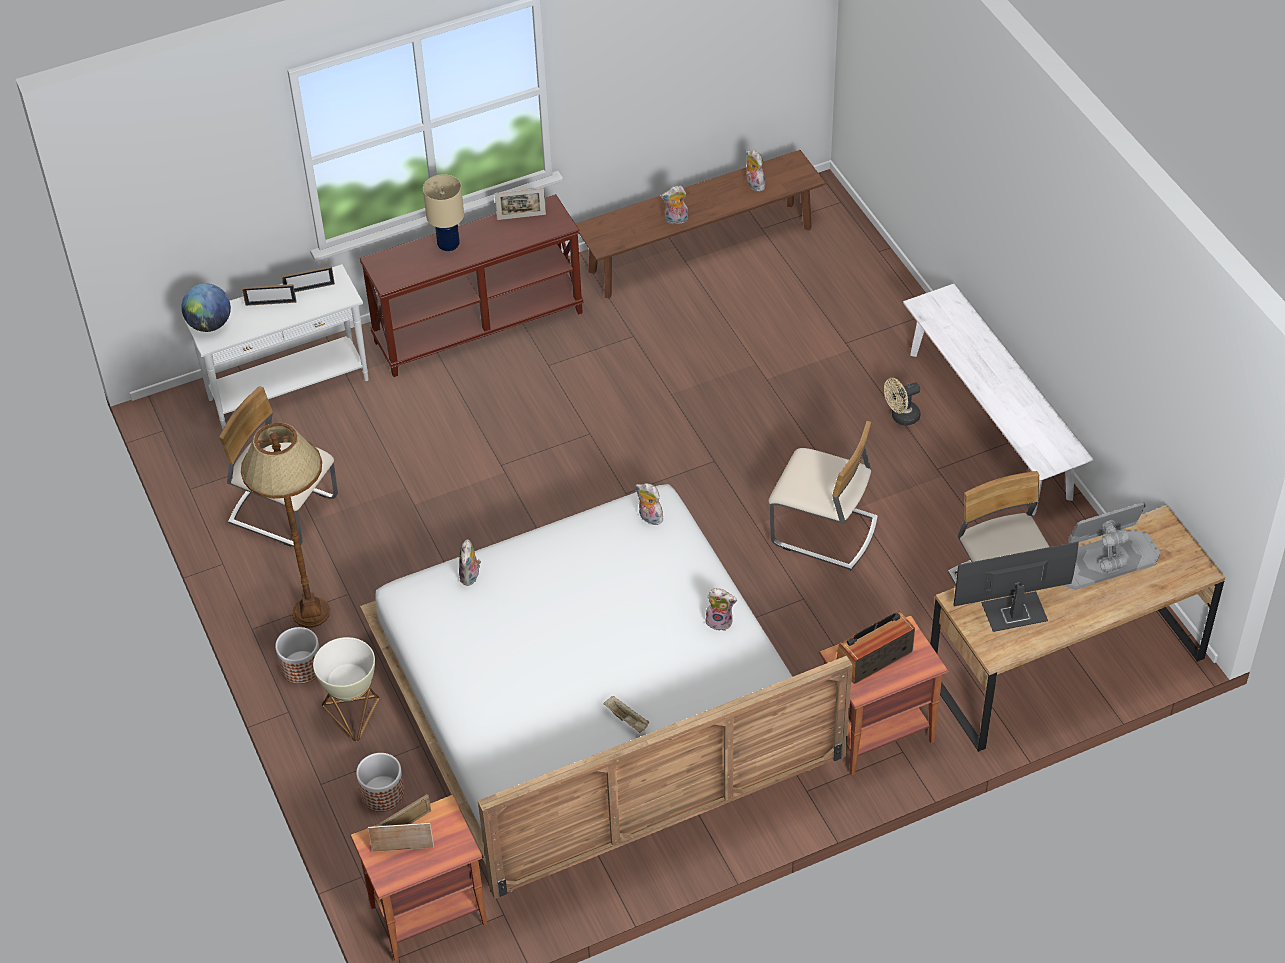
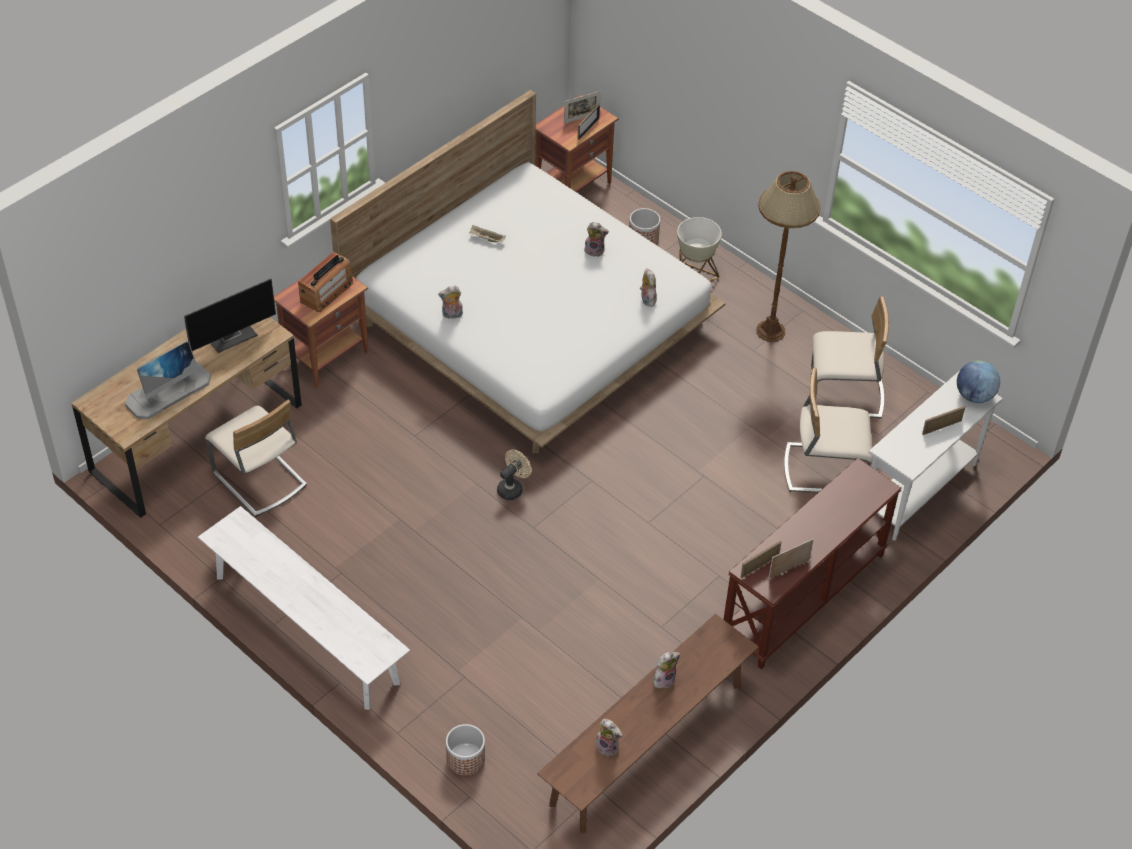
camera: 155 degrees right, 0 degrees up
(302, 667) = (750, 296): planter -> planter (465, 759)
(309, 288) = (921, 449): picture frame -> picture frame (759, 566)
(449, 246) = (833, 520): beige table lamp -> none
(649, 518) = (540, 373): plush toy -> plush toy (595, 250)
(824, 532) = (417, 492): beige chair -> beige chair (823, 469)
(901, 417) = (387, 613): beige fan -> beige fan (512, 488)

